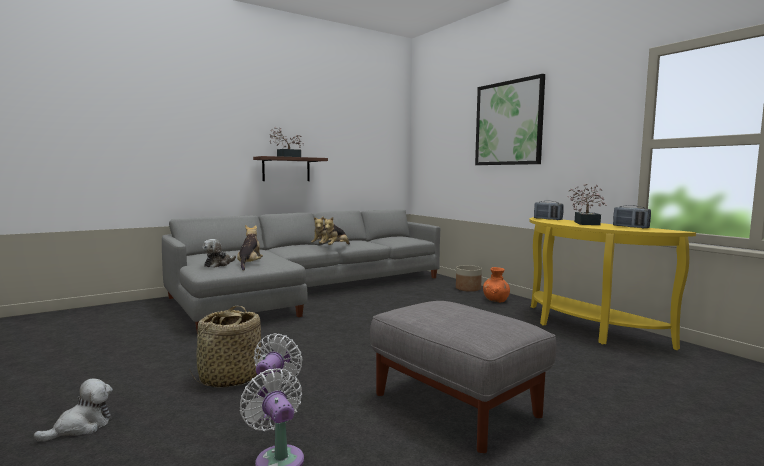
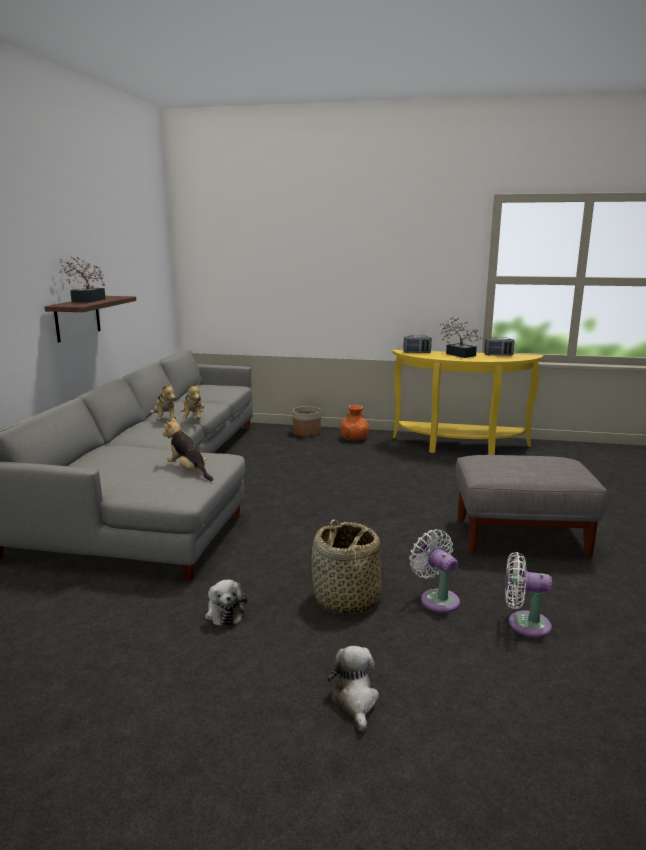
camera: 45 degrees left, 10 degrees up
(218, 264) = (167, 482): plush toy -> plush toy (224, 612)
(508, 123) = (339, 246): picture -> none

